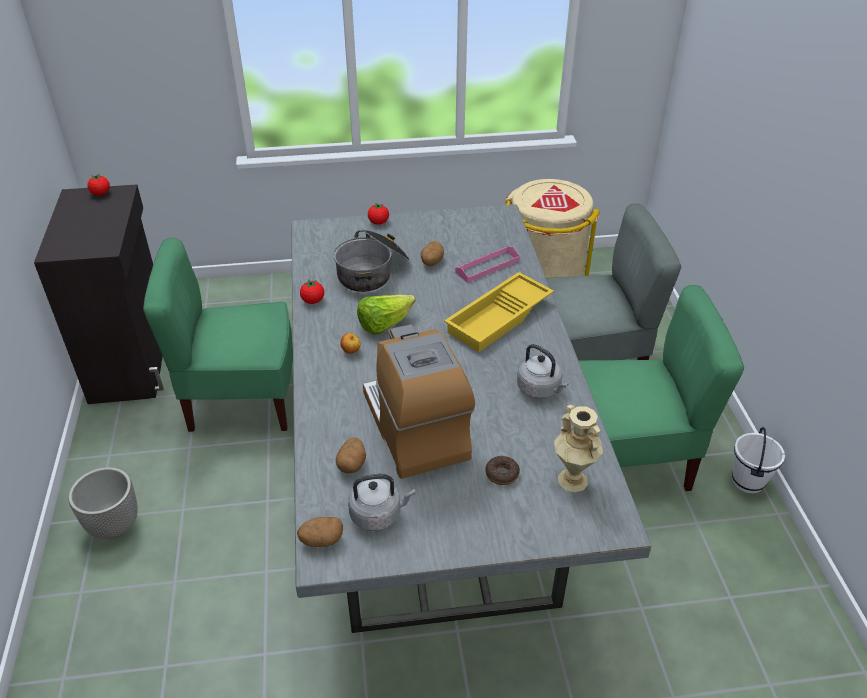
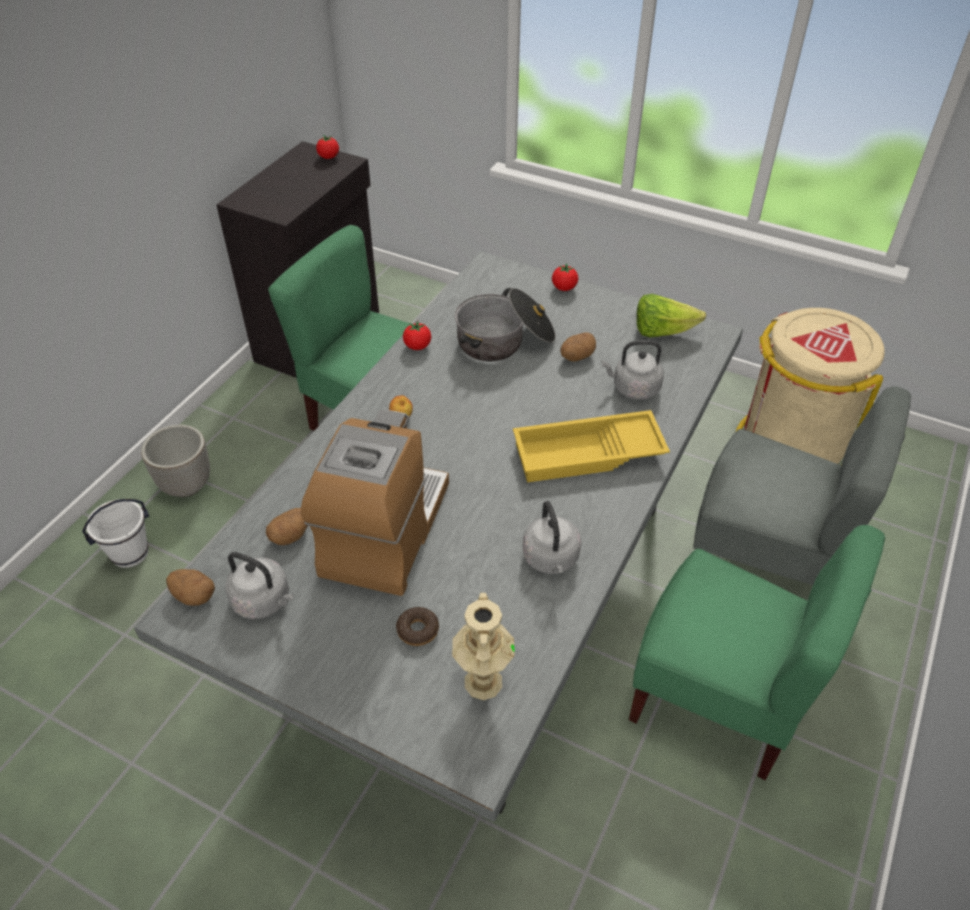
camera: 35 degrees right, 5 degrees up
(384, 325) = (460, 404): lettuce -> lettuce (662, 331)
(487, 266) = (633, 388): pink tray -> grey kettle
(747, 481) = (851, 813): white bucket -> white bucket (130, 553)

